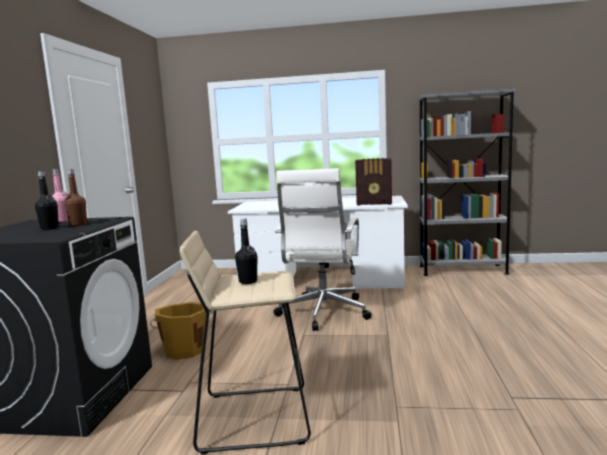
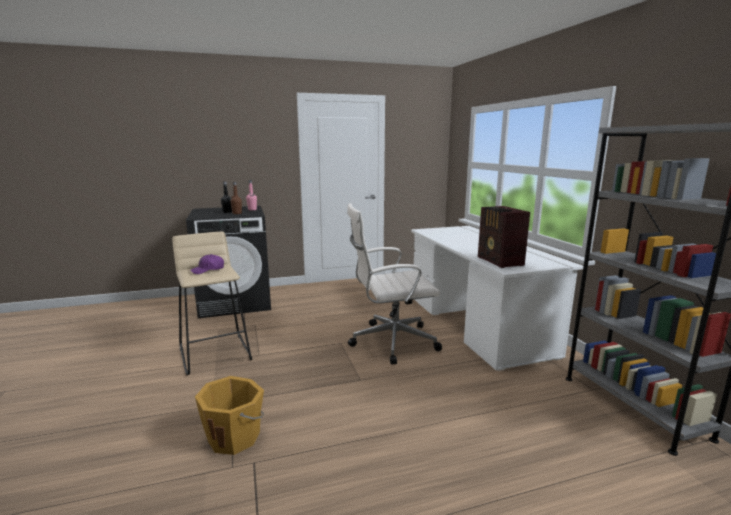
camera: 65 degrees right, 5 degrees up
(185, 349) = (298, 311): orange bucket -> orange bucket (235, 437)
(248, 281) = (208, 270): black bottle -> purple cap

